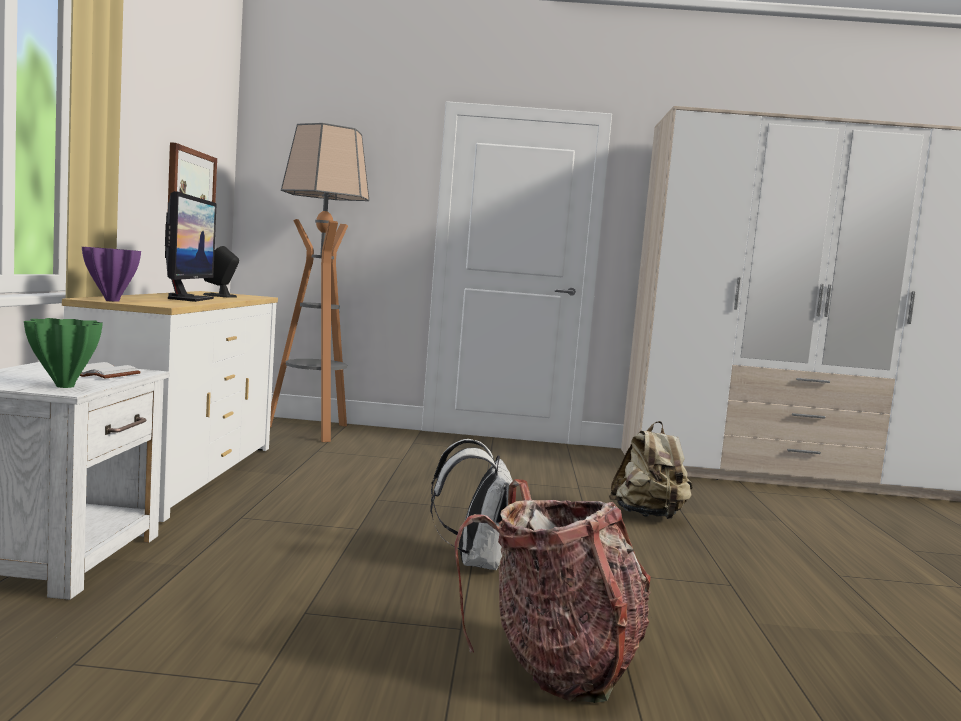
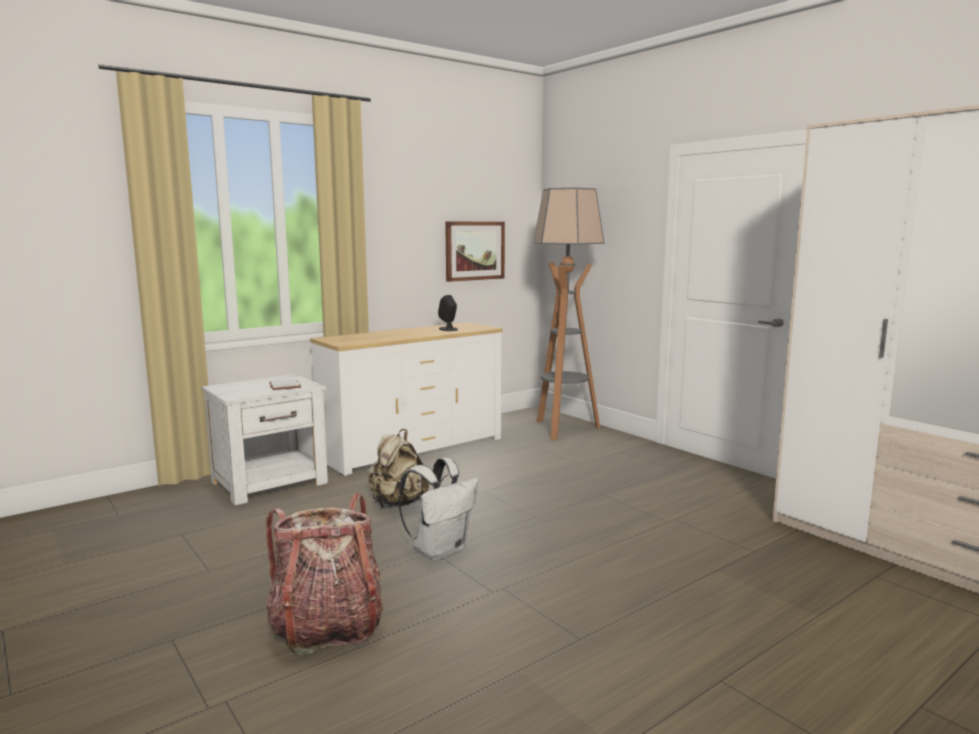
camera: 50 degrees right, 5 degrees up
(64, 386) = (242, 393): green vase -> none
(111, 300) = (329, 340): purple vase -> none
(187, 298) = (400, 334): monitor -> none
(649, 516) = (669, 563): beige backpack -> beige backpack (396, 504)

